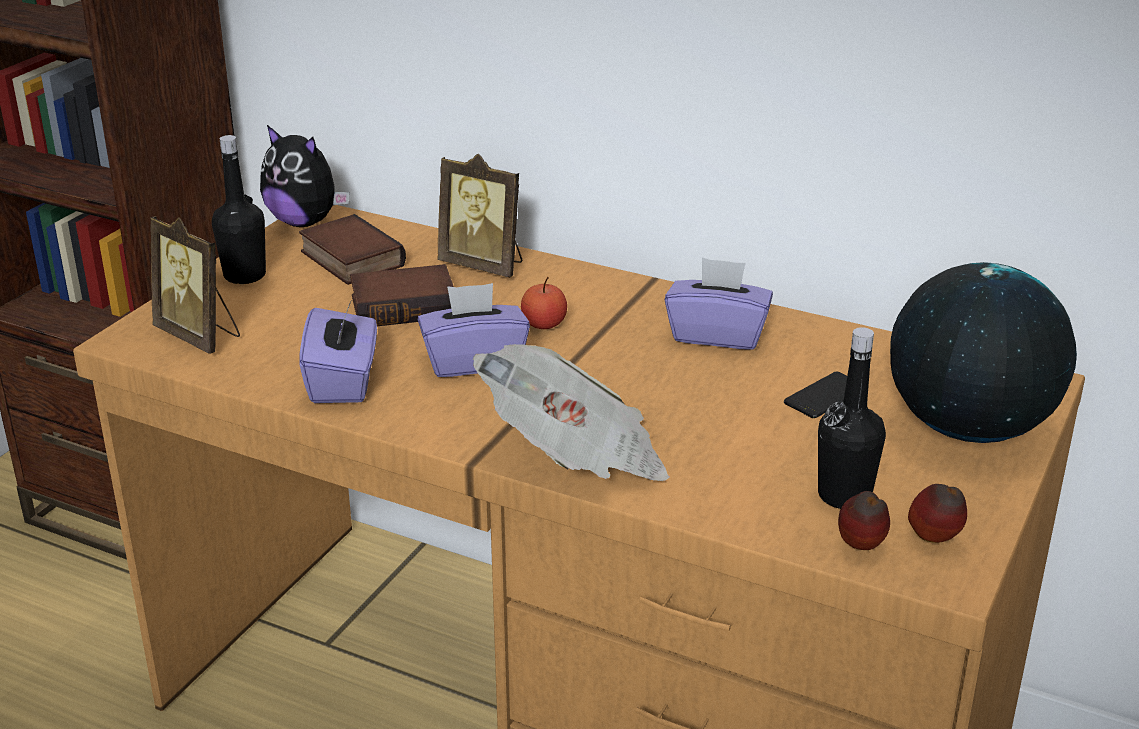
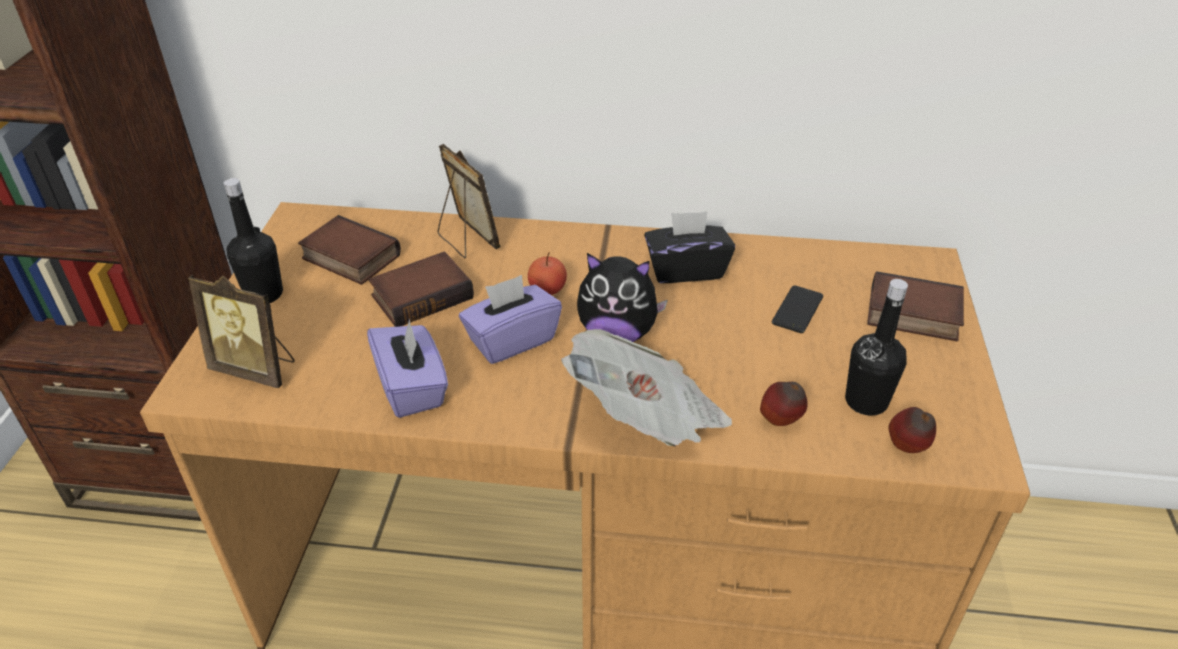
camera: 20 degrees left, 10 degrees up
(305, 222) = (289, 227): plush toy -> plush toy (617, 333)
(484, 265) = (466, 240): picture frame -> picture frame turned 135 degrees counterclockwise
(717, 334) = (686, 269): purple tissue box -> black tissue box
(934, 539) = (952, 426): apple -> apple (780, 421)
(968, 428) = (911, 315): globe -> book

